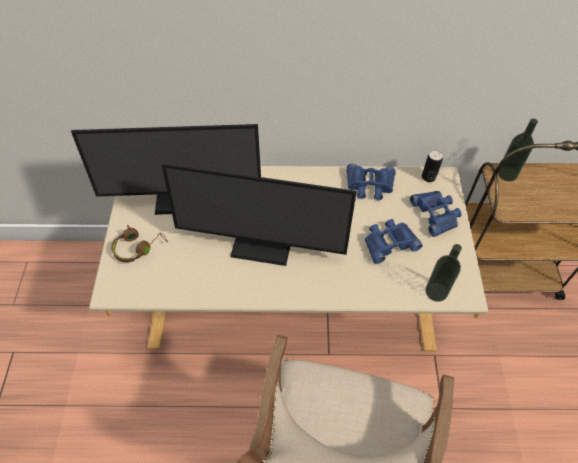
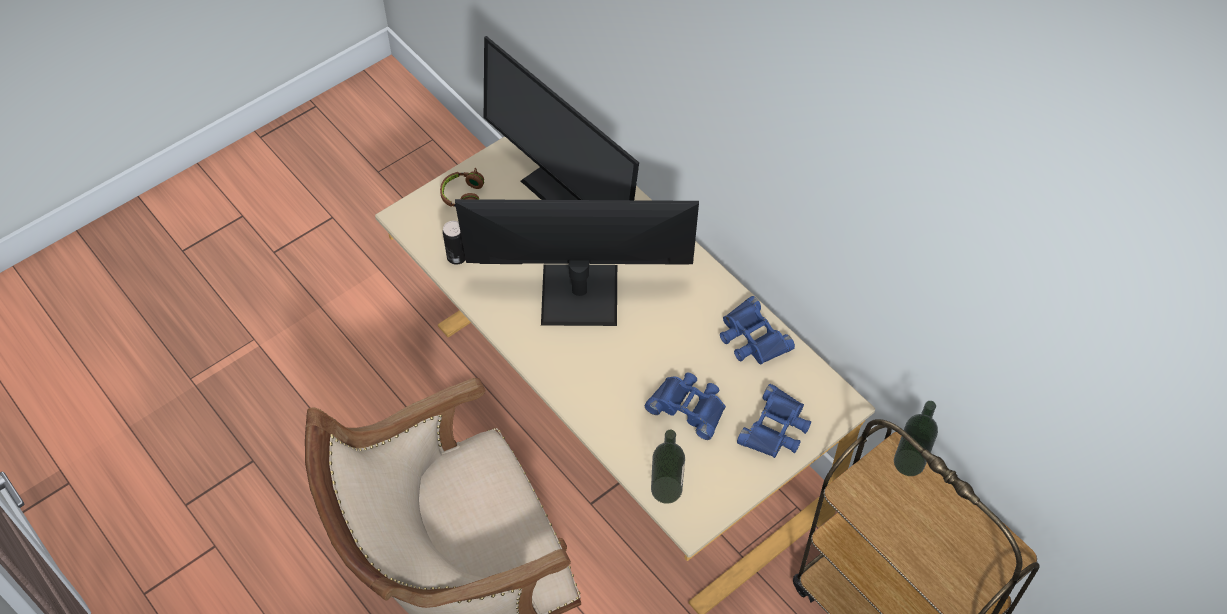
camera: 50 degrees right, 0 degrees up
(263, 240) = (579, 292): monitor -> monitor turned 120 degrees clockwise
(428, 177) = (826, 388): can -> can (457, 257)

